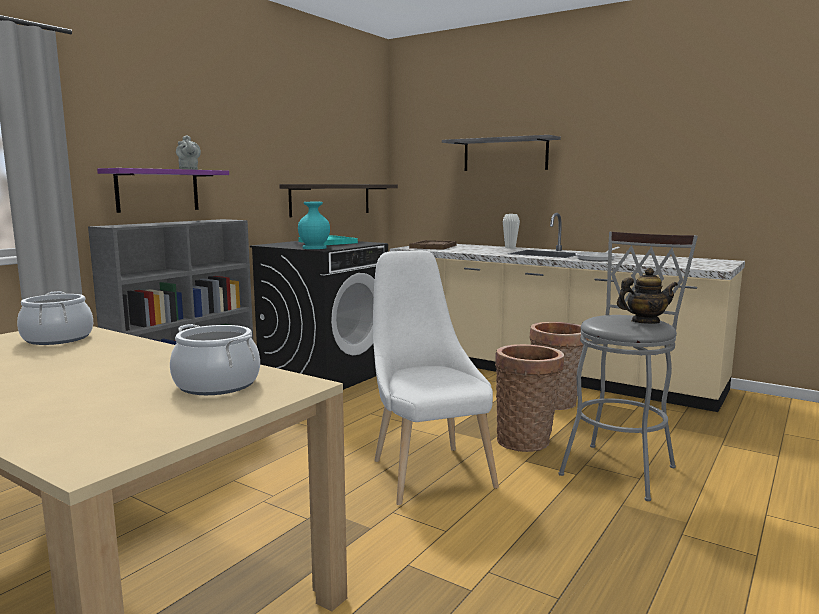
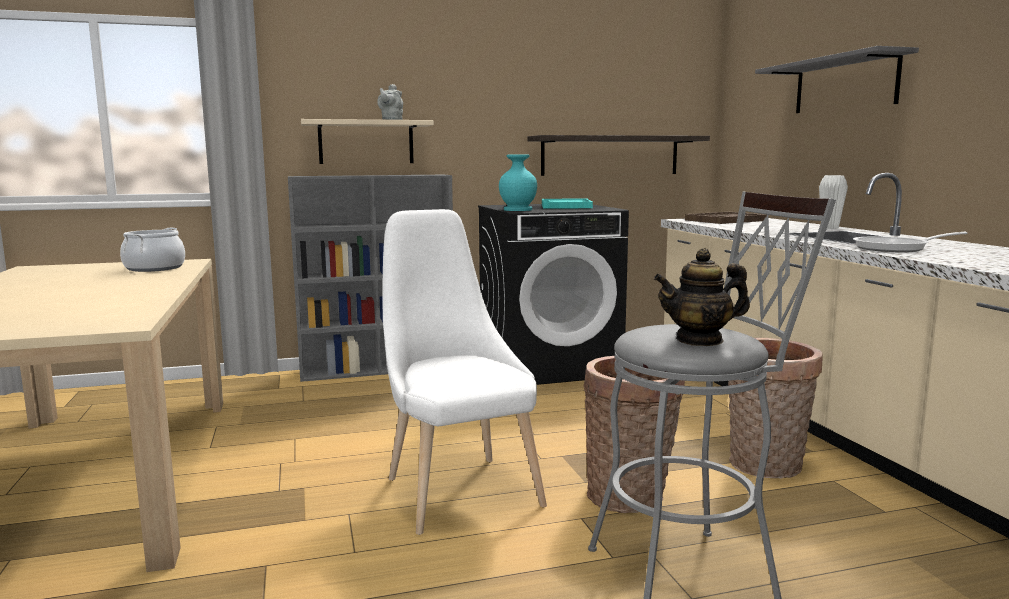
camera: 40 degrees right, 0 degrees up
(158, 190) = (366, 142): purple shelf -> beige shelf
(217, 385) = (87, 313): cooking pot -> none
(428, 470) = (457, 488): white chair -> white chair turned 45 degrees counterclockwise
(645, 322) = (700, 340): teapot -> teapot turned 135 degrees clockwise

